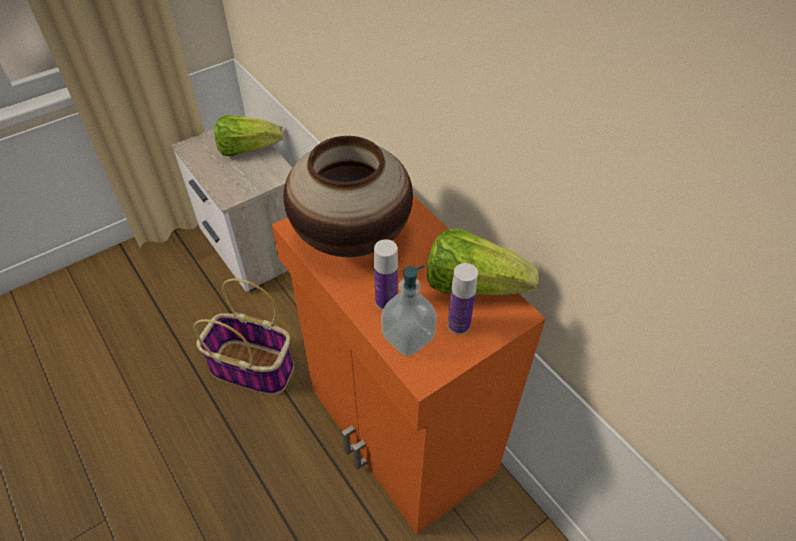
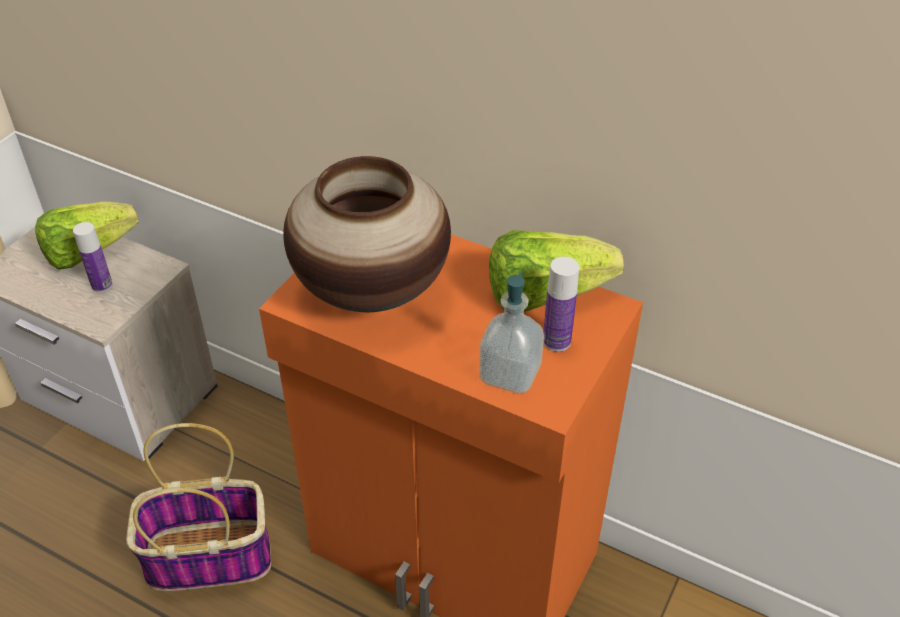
camera: 25 degrees left, 5 degrees down
(386, 301) = (460, 346): bottle -> bottle (102, 285)

